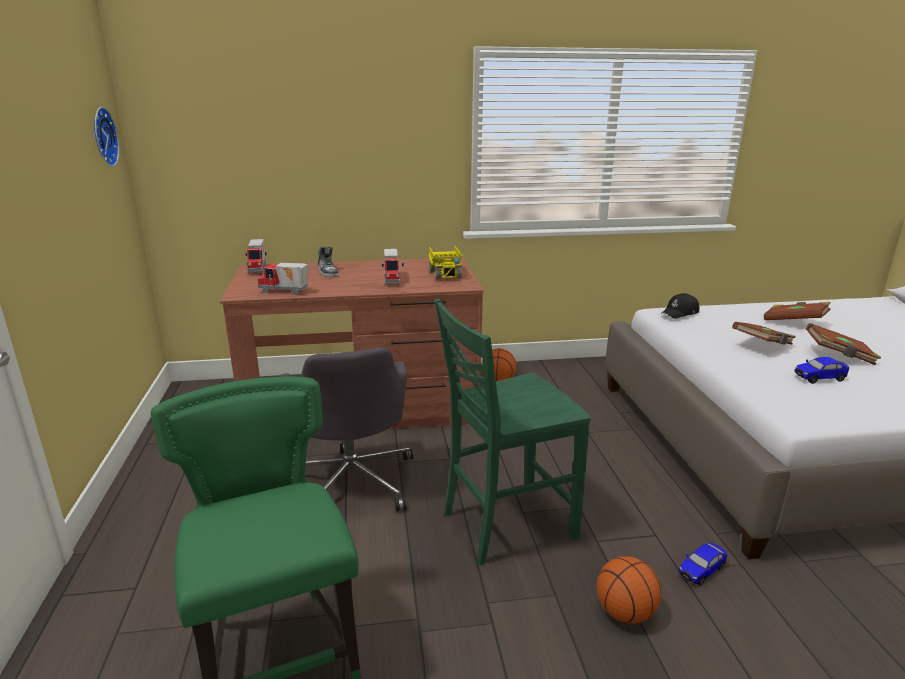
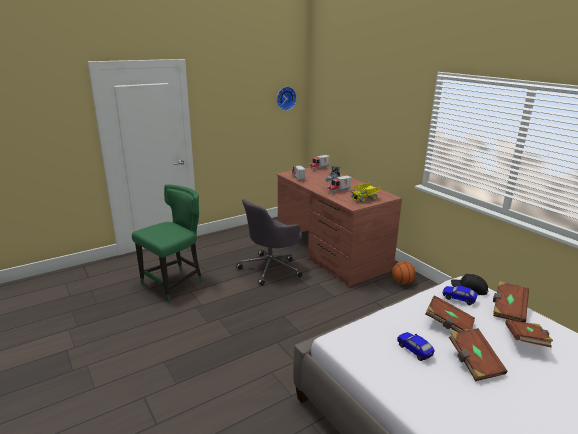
camera: 65 degrees right, 0 degrees up
(505, 524) = (270, 312): green chair -> none
(624, 612) = (232, 356): basketball -> none
(701, 571) = (276, 380): toy car -> toy car (458, 299)
(731, 310) = (508, 309): none -> brown book

